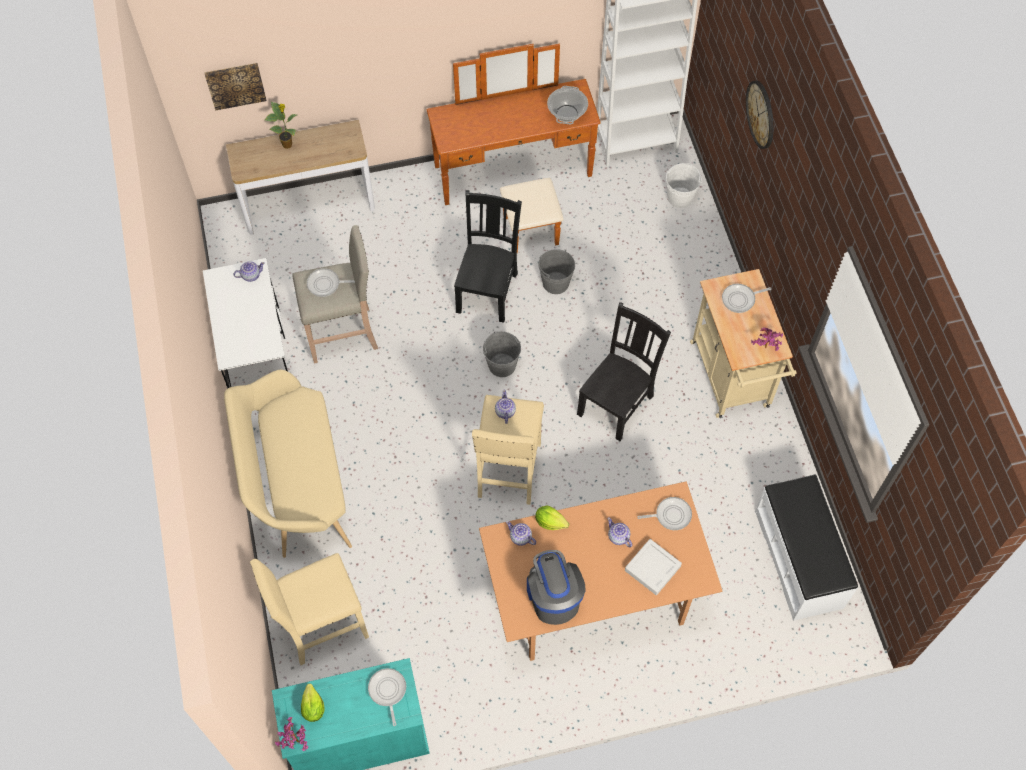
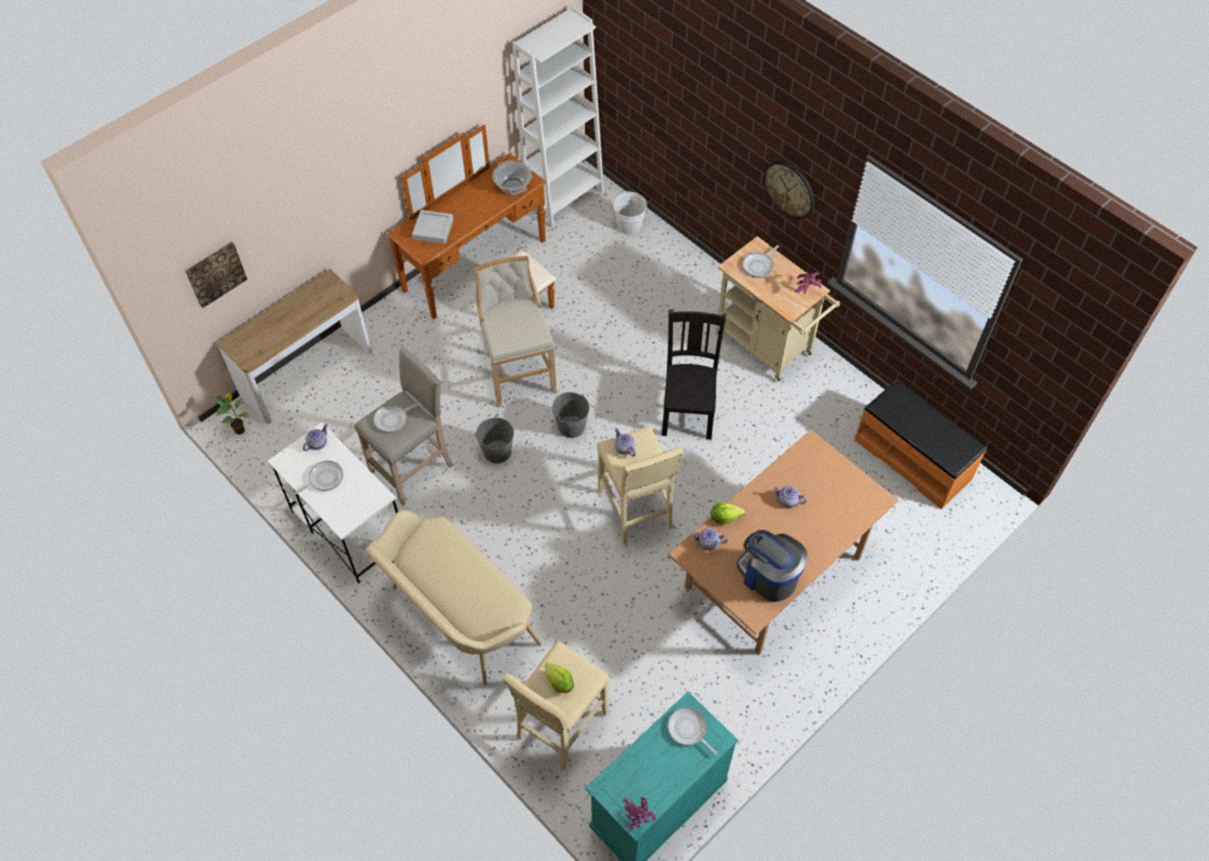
camera: 30 degrees left, 5 degrees down
(288, 144) = (277, 317): potted plant -> potted plant (240, 430)
(313, 707) = (633, 781): lettuce -> lettuce (559, 682)
(488, 290) = (518, 372): black chair -> beige stool
(555, 283) = (572, 339): grey bucket -> grey bucket (497, 451)
(652, 568) = (832, 511): grey tray -> grey tray (433, 229)
(670, 515) = (817, 462): frying pan -> frying pan (324, 479)
(761, 114) = (704, 101): wall clock -> wall clock (790, 189)
(799, 558) = (913, 459): white bench -> orange bench

